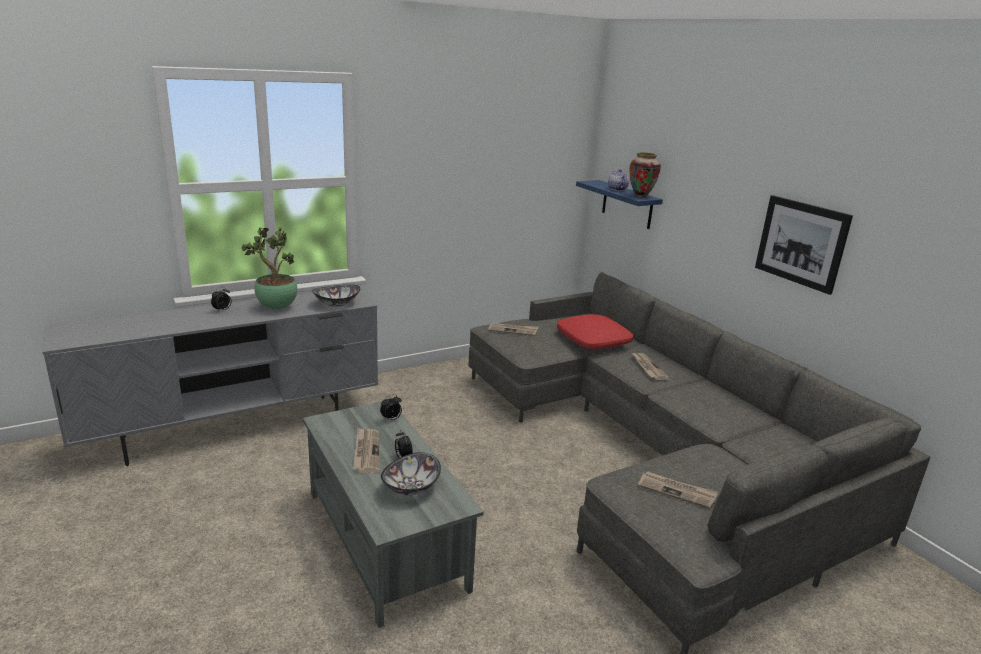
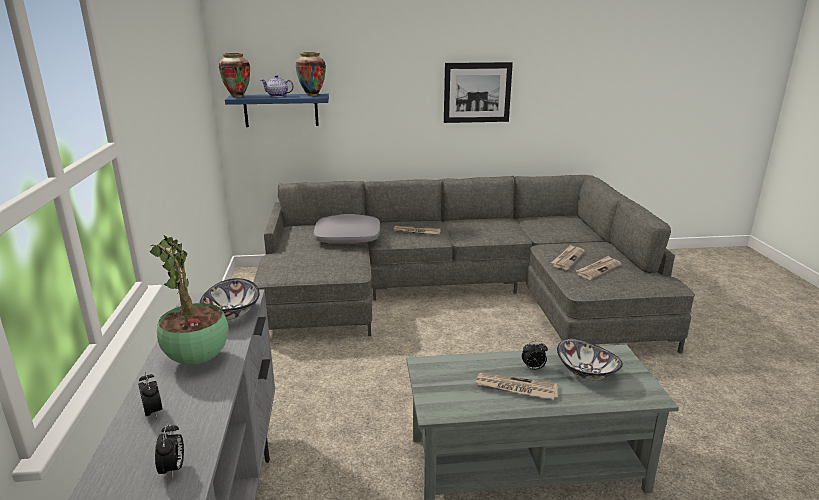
camera: 65 degrees left, 0 degrees up
(391, 419) = (453, 363): alarm clock -> alarm clock (173, 469)
(513, 330) = (293, 264): newspaper -> newspaper (567, 258)
(593, 182) = (238, 96): none -> vase
(593, 340) = (348, 237): red pillow -> grey pillow

